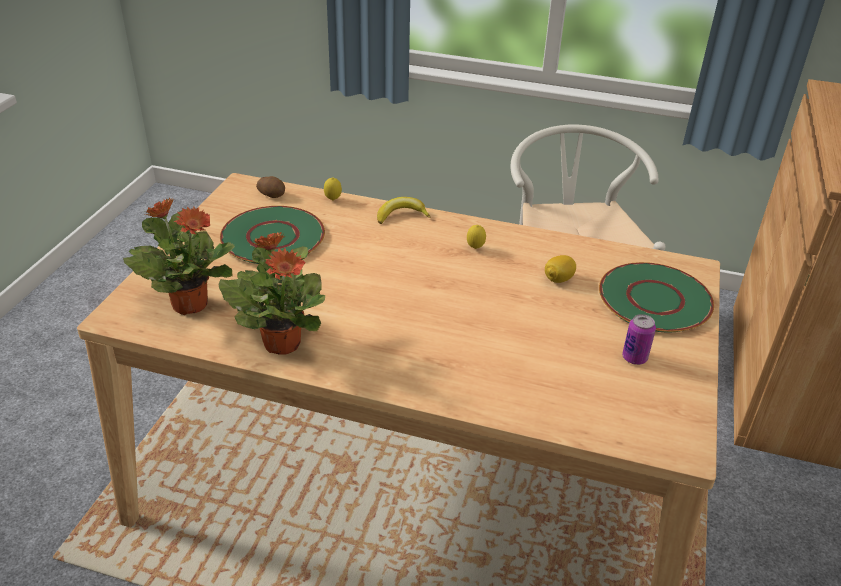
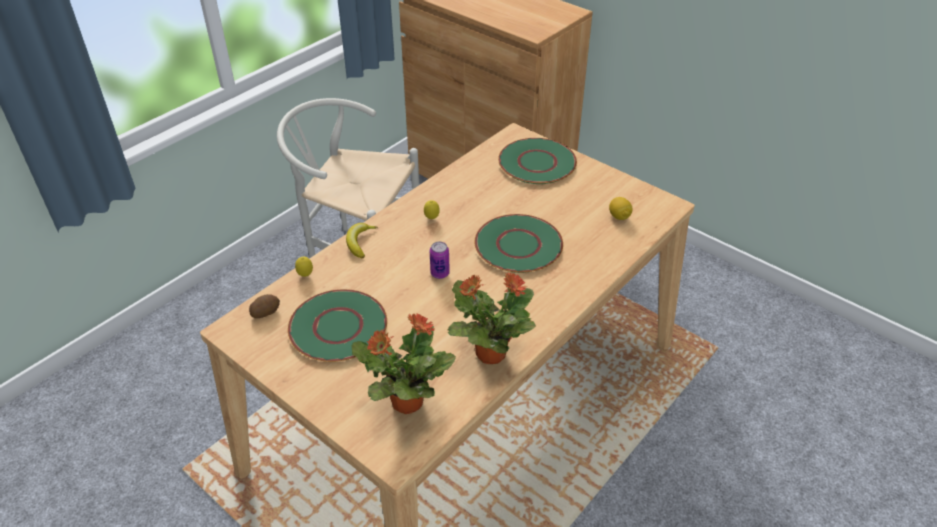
camera: 65 degrees left, 5 degrees up
(478, 322) = (519, 245): none -> green plate
(558, 279) = (493, 193): lemon -> lemon (619, 216)
(634, 358) = (588, 193): can -> can (440, 273)

